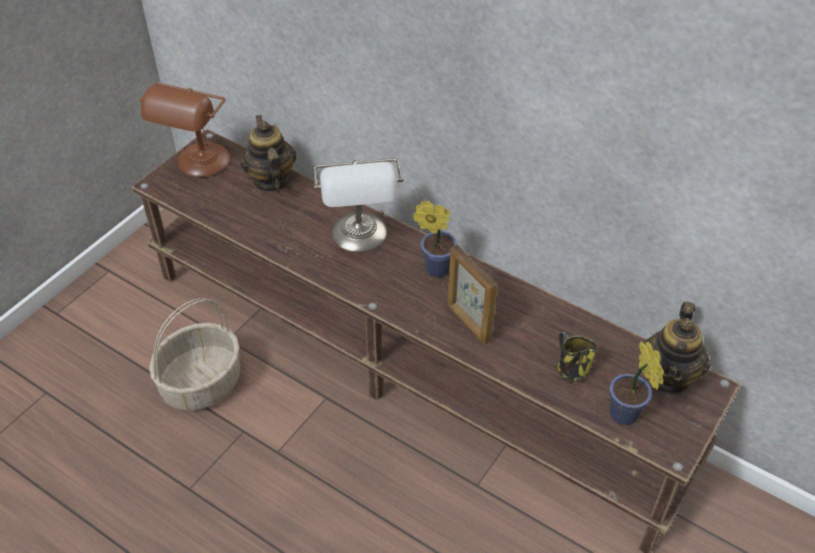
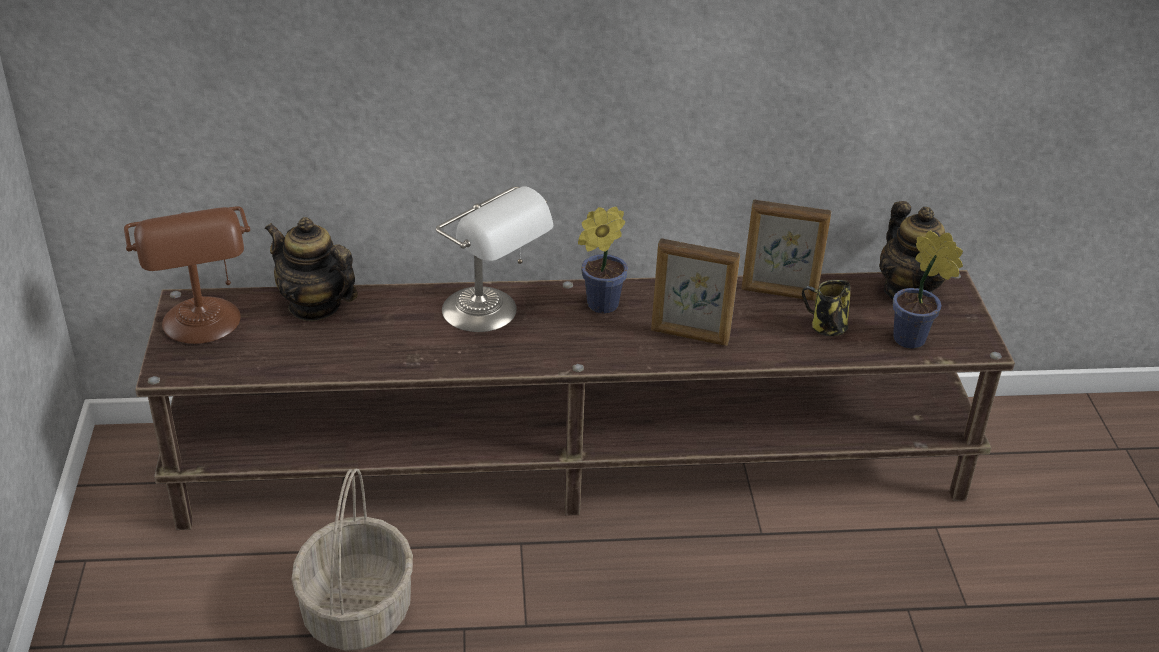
camera: 40 degrees left, 10 degrees down
(567, 324) = (779, 293): none -> picture frame

